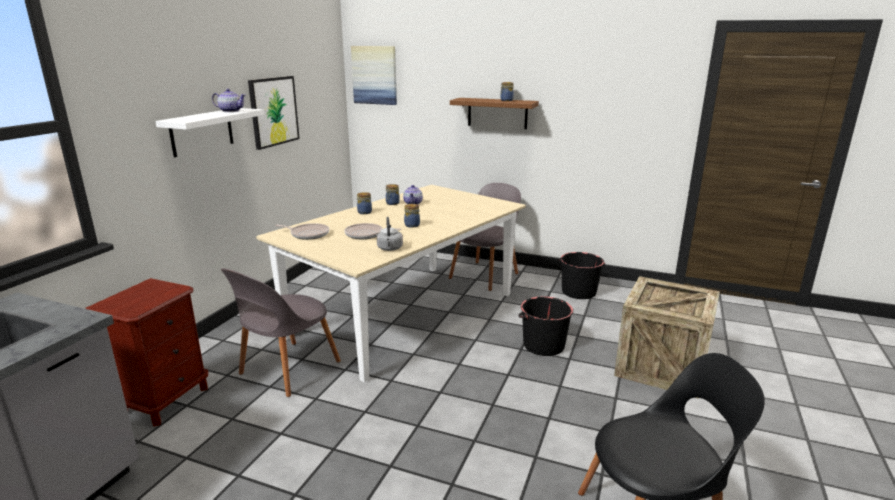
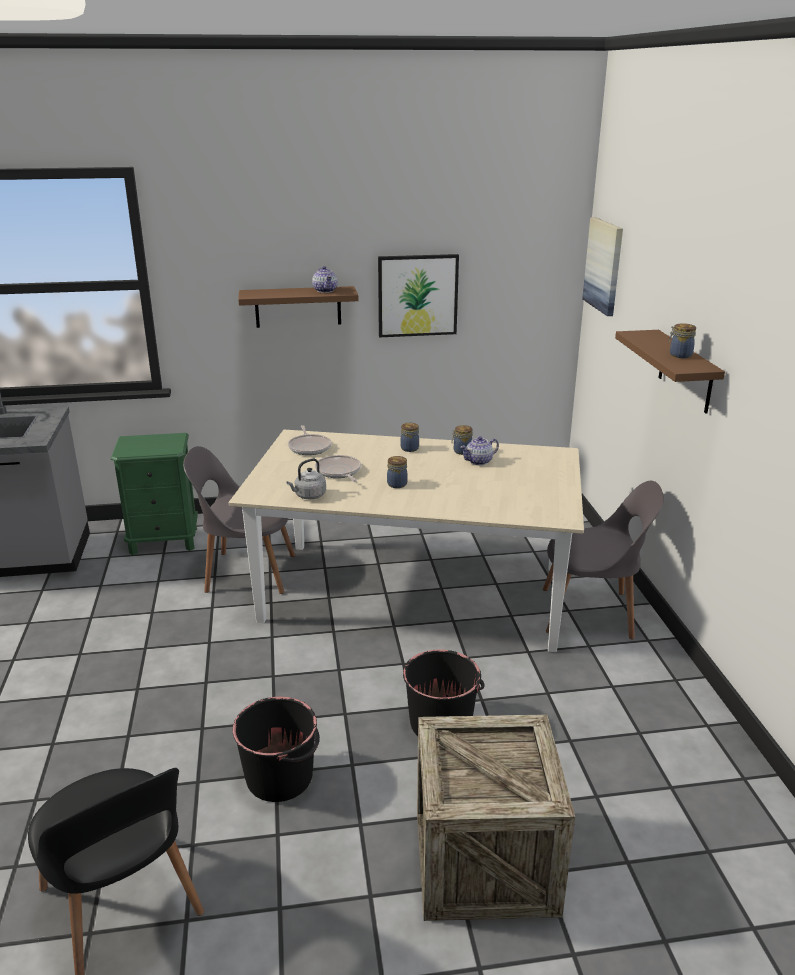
camera: 60 degrees right, 5 degrees up
(165, 400) = (164, 541): brown nightstand -> green nightstand
(202, 132) = (298, 307): white shelf -> brown shelf
(578, 292) = (645, 715): black bucket -> black bucket (280, 777)

